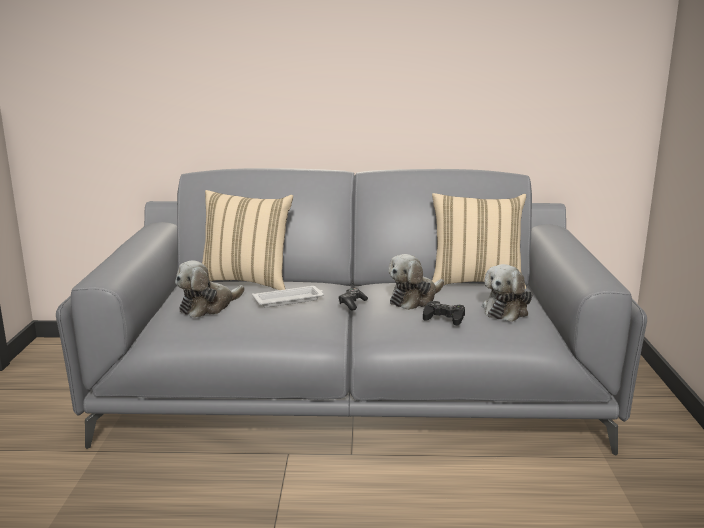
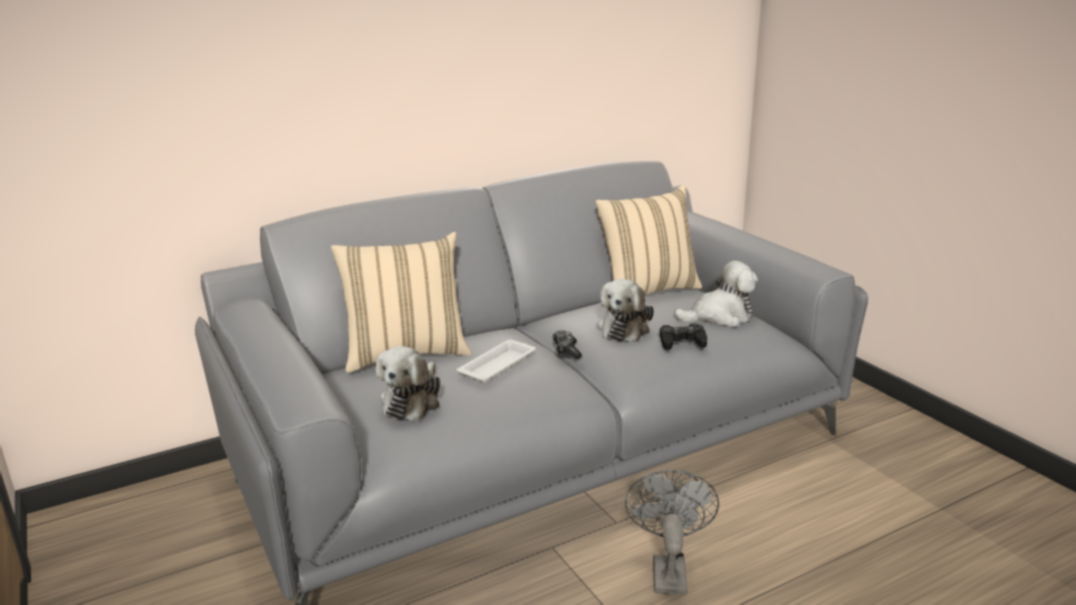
camera: 30 degrees left, 5 degrees up
(351, 498) = (668, 570): none -> grey fan
(506, 310) = (719, 317): plush toy -> plush toy turned 105 degrees counterclockwise

